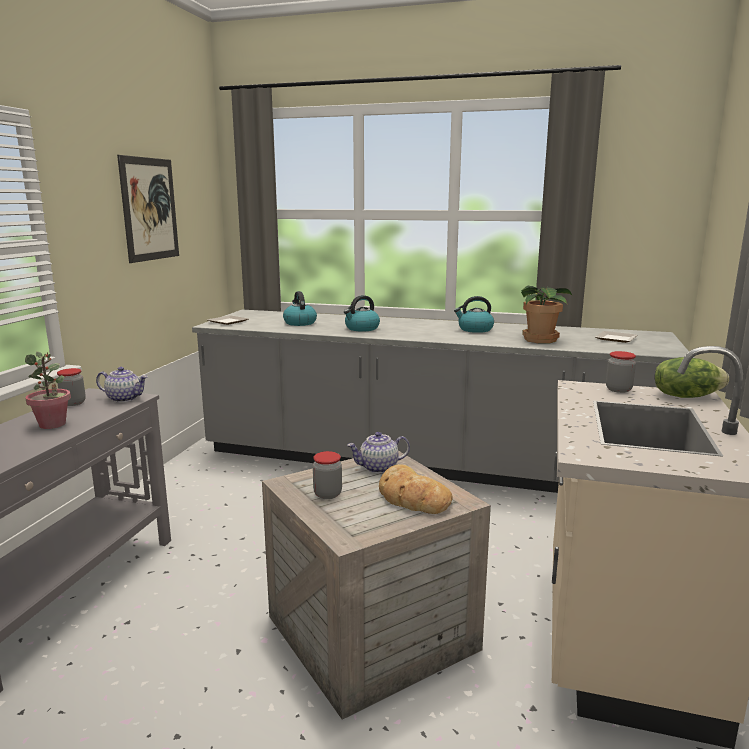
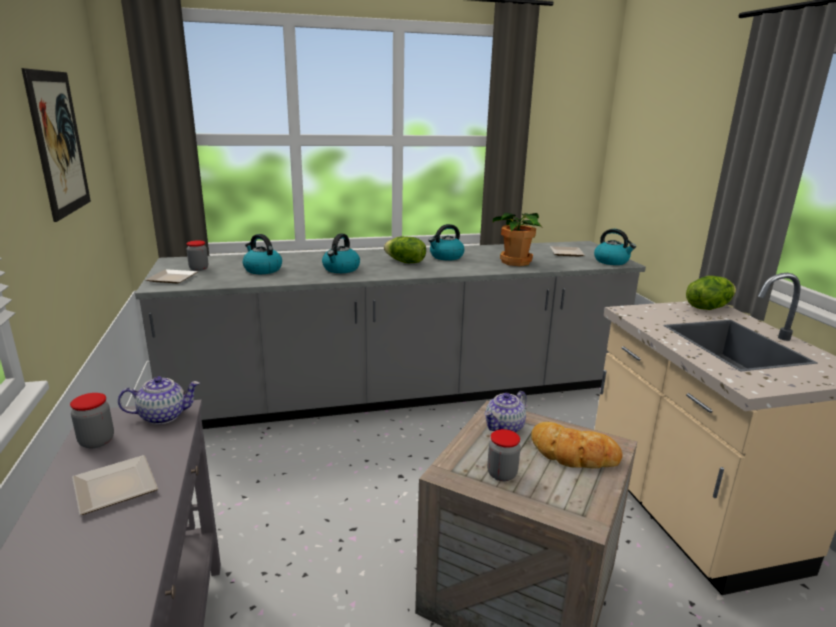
camera: 30 degrees left, 5 degrees up
(53, 424) = (118, 485): potted plant -> plate
(427, 329) = (405, 262): none -> lettuce
(618, 389) = (659, 309): jar -> jar (199, 268)
(658, 350) = (612, 261): none -> kettle

